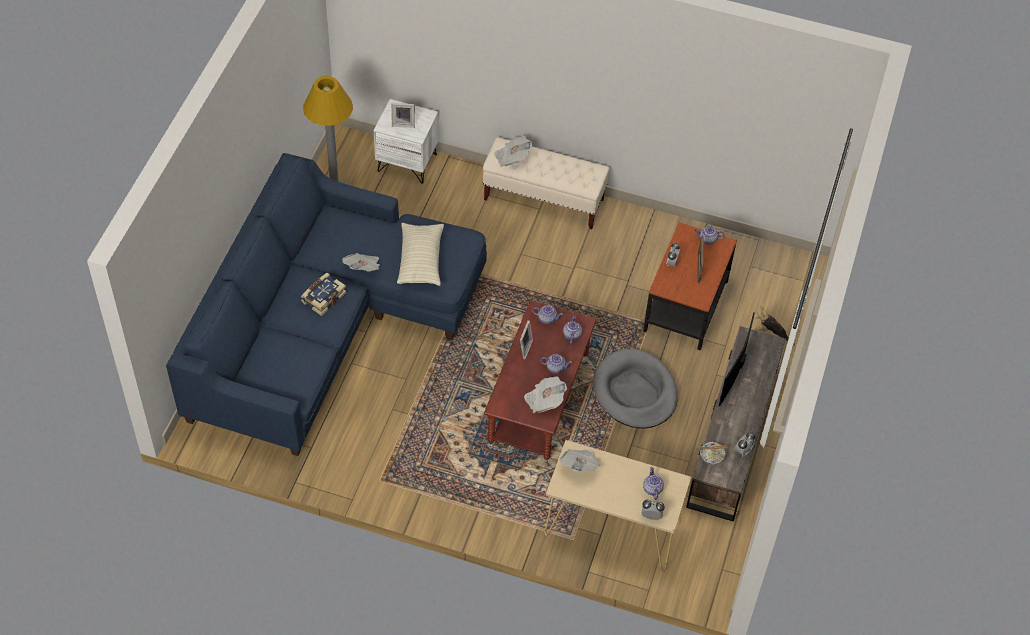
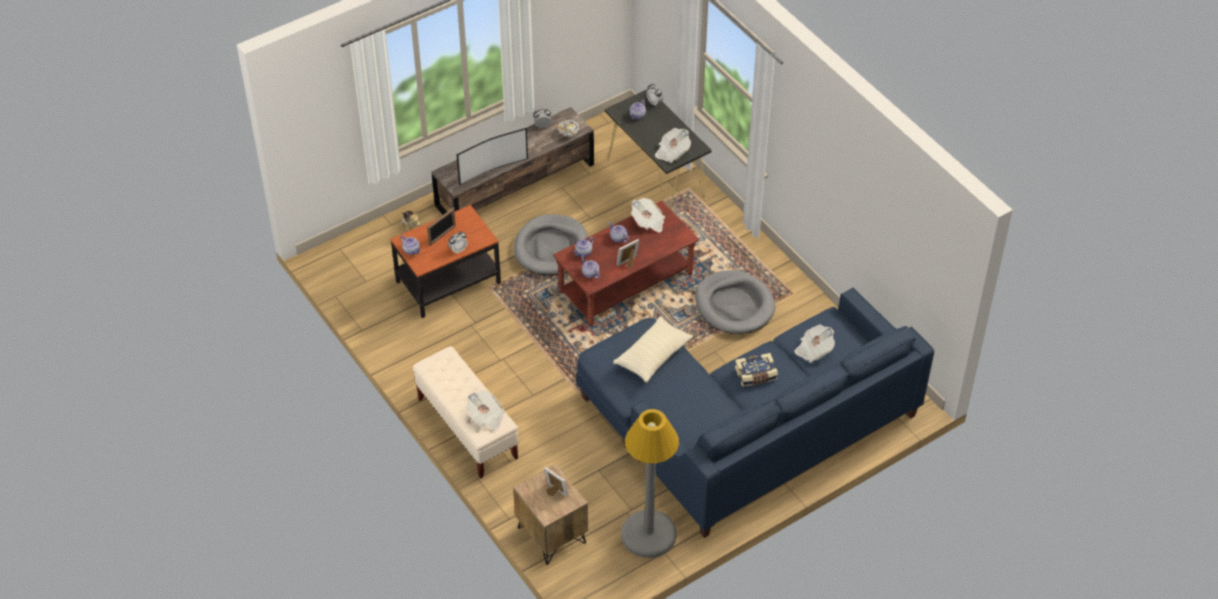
camera: 140 degrees left, 5 degrees down
(363, 268) = (705, 376): newspaper -> newspaper (813, 350)
(407, 162) = (551, 535): white nightstand -> brown nightstand
(424, 435) = (734, 305): none -> grey dog bed
(611, 528) = (656, 180): beige console table -> black console table

